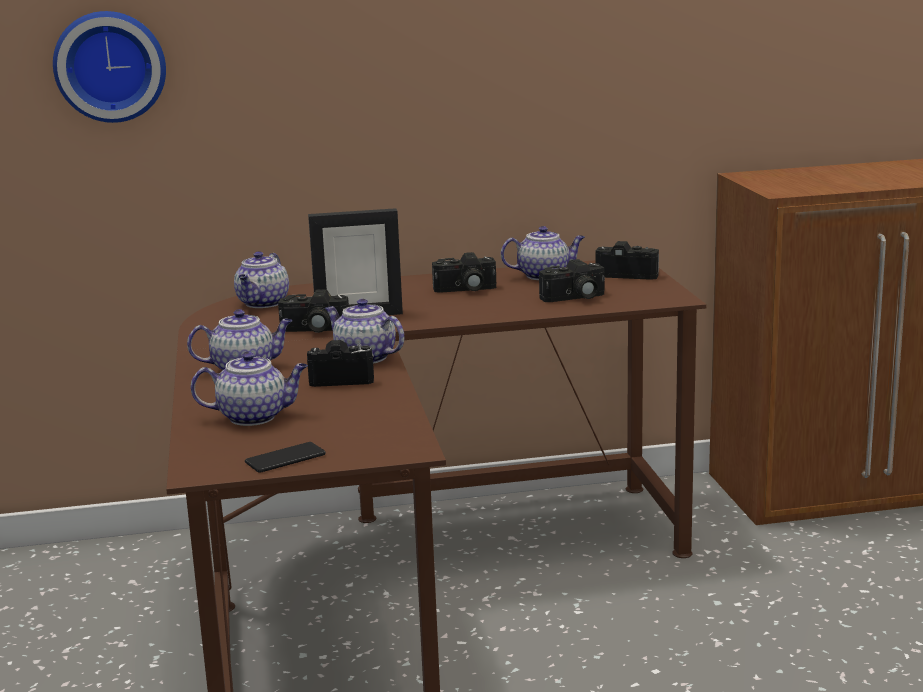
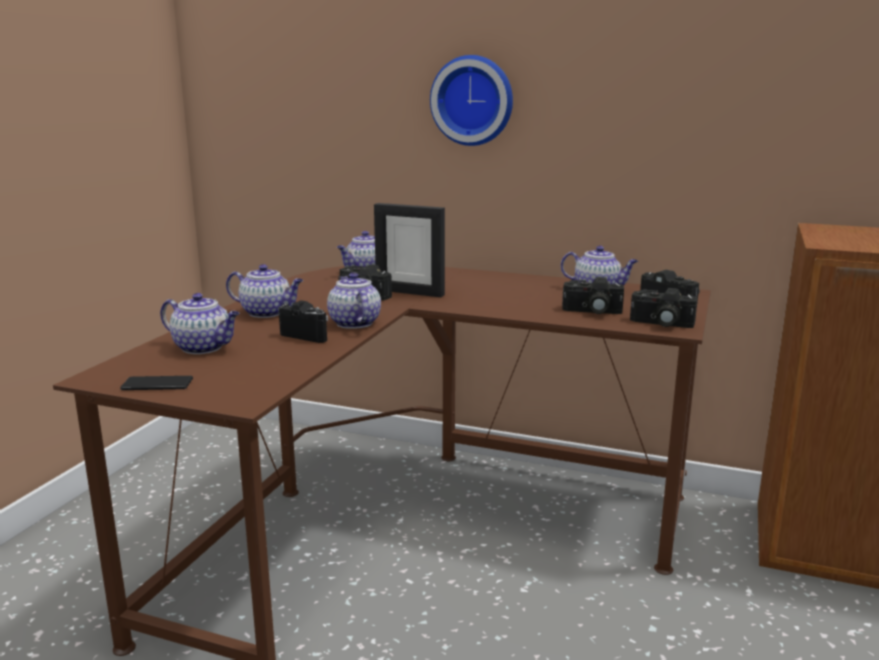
camera: 30 degrees right, 0 degrees up
(110, 66) = (299, 80): wall clock -> wall clock (473, 100)
(465, 290) = (518, 289): camera -> camera (660, 324)

